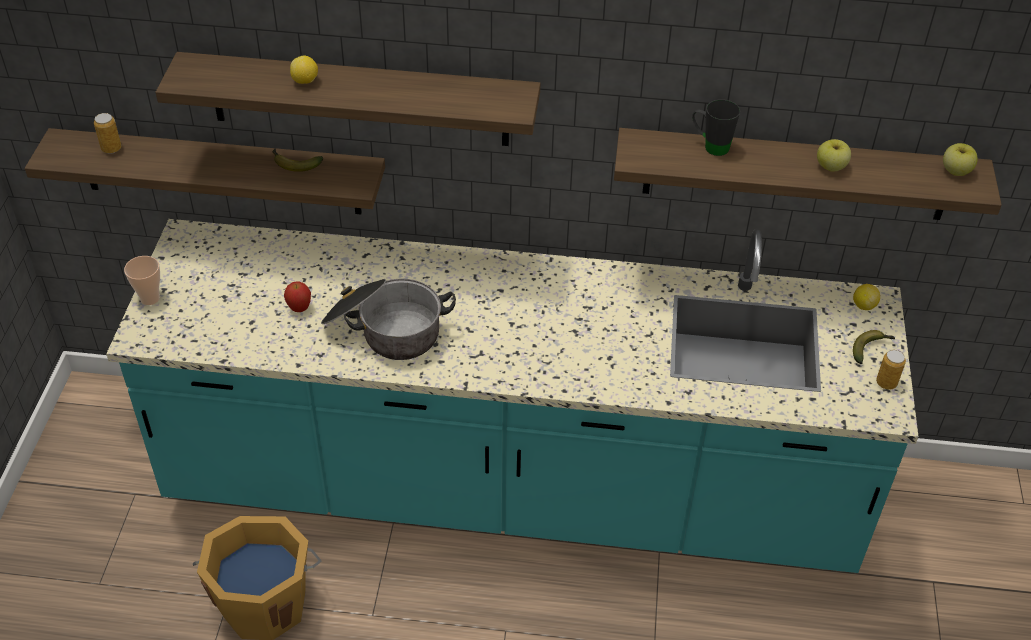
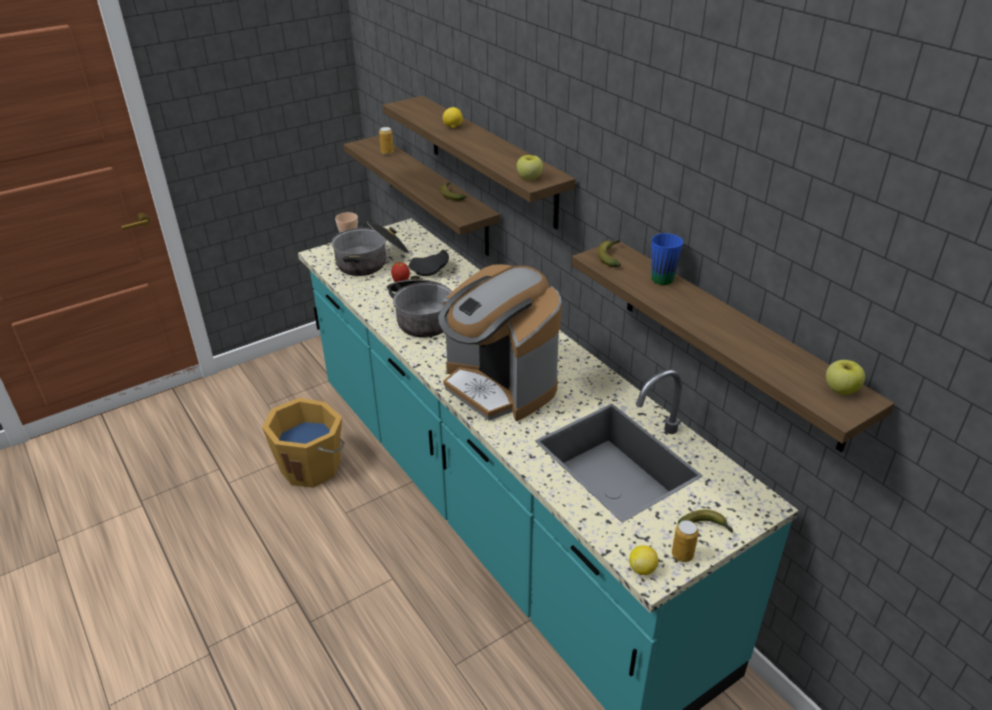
camera: 50 degrees right, 10 degrees down
(219, 304) = (372, 261): none -> cooking pot
(304, 272) = (430, 271): none -> black plate
(568, 348) = (499, 386): none -> coffee machine
(646, 150) = (610, 256): none -> banana
(710, 146) = (659, 276): black mug -> blue mug
(831, 167) = (730, 331): apple -> apple (529, 178)
(863, 305) = (745, 499): lemon -> lemon (642, 569)

